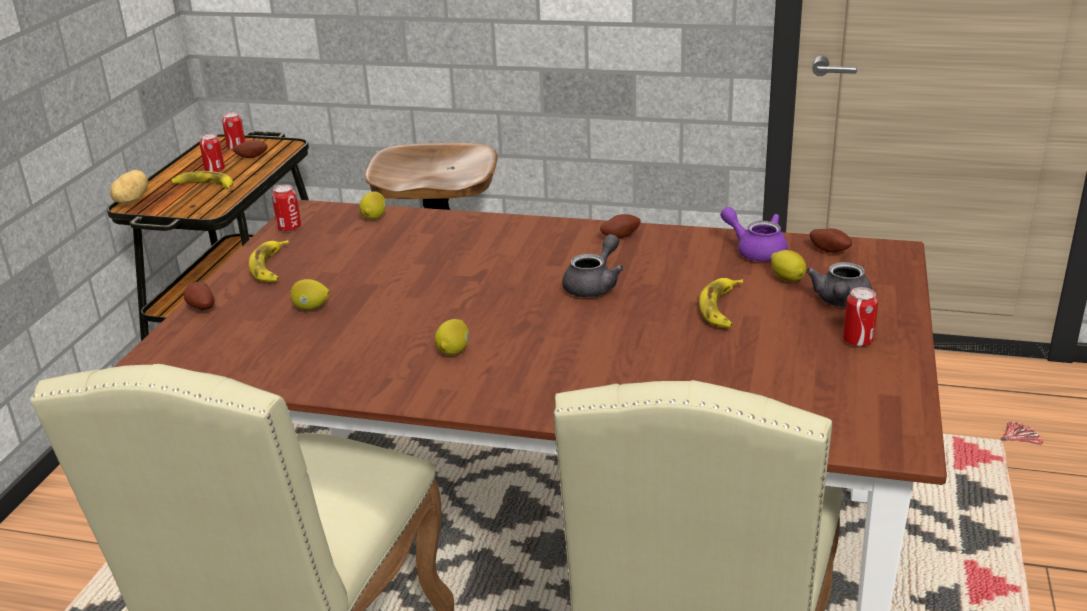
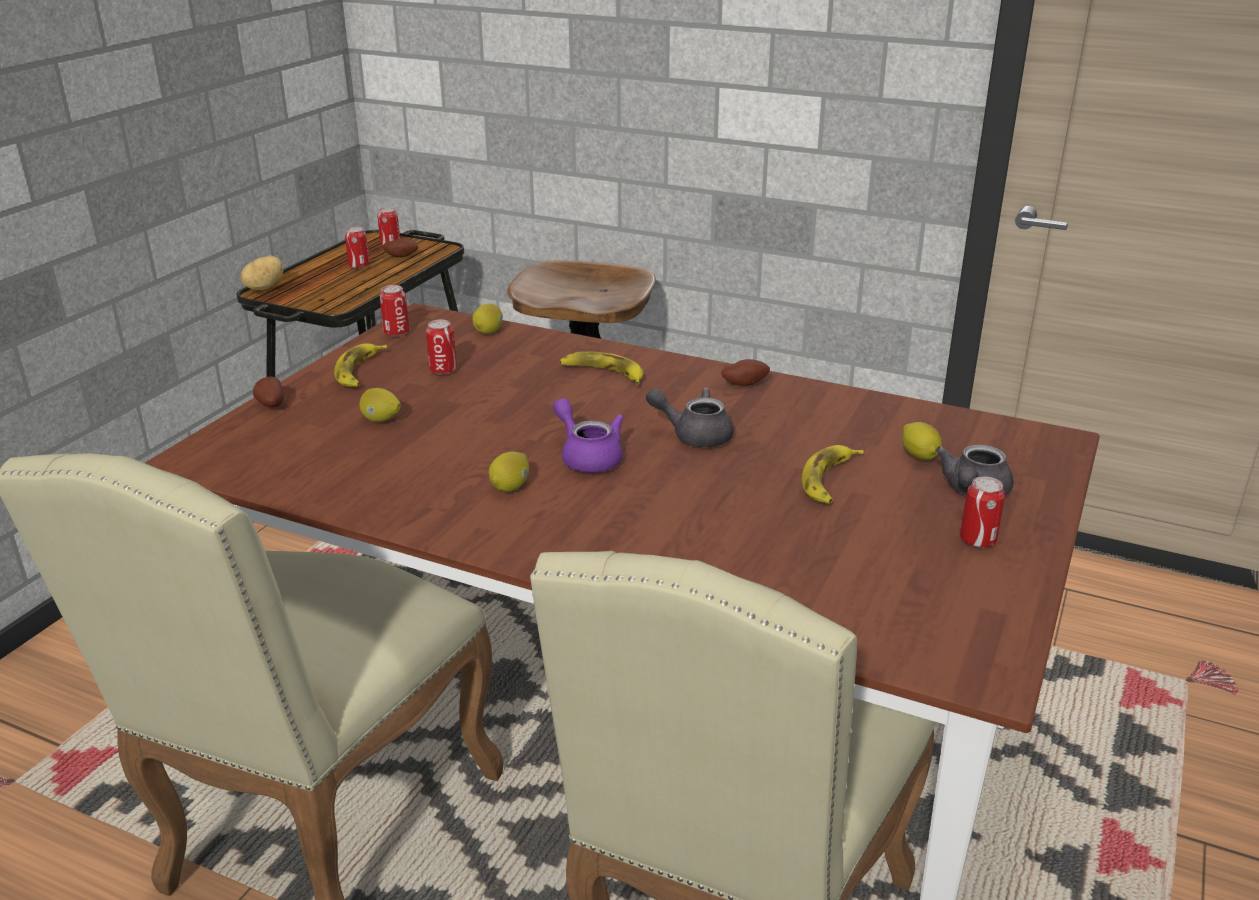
camera: 10 degrees right, 0 degrees up
(205, 186) = (342, 280): banana -> banana (603, 373)
(348, 256) = (443, 370): none -> can
(594, 285) = (694, 435): grey teapot -> grey teapot turned 120 degrees counterclockwise
(756, 251) = (894, 419): purple teapot -> purple teapot (588, 457)
(830, 250) = (982, 429): potato -> none

